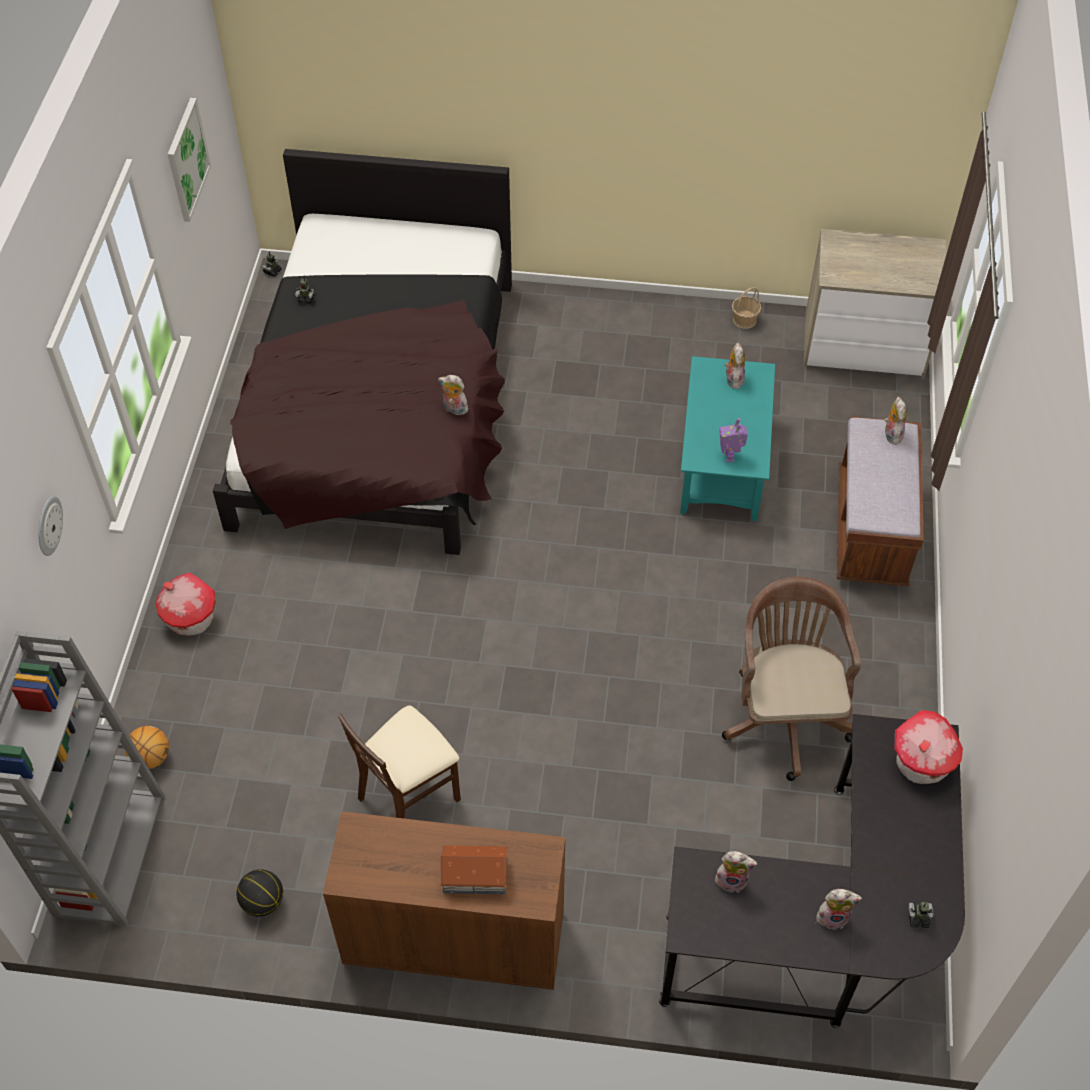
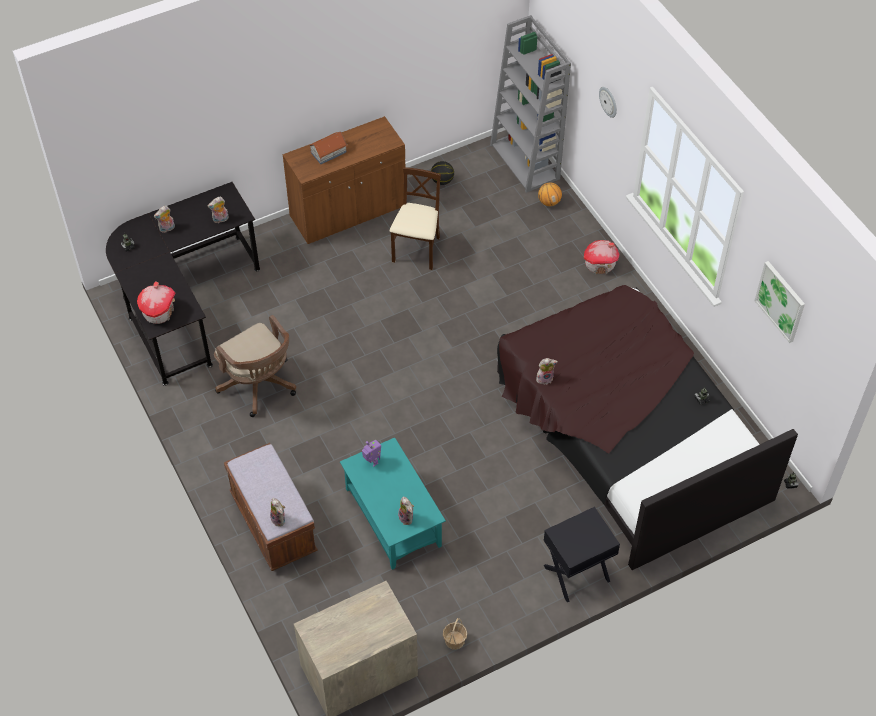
camera: 145 degrees right, 0 degrees up
(569, 310) = (577, 574): none -> black nightstand

